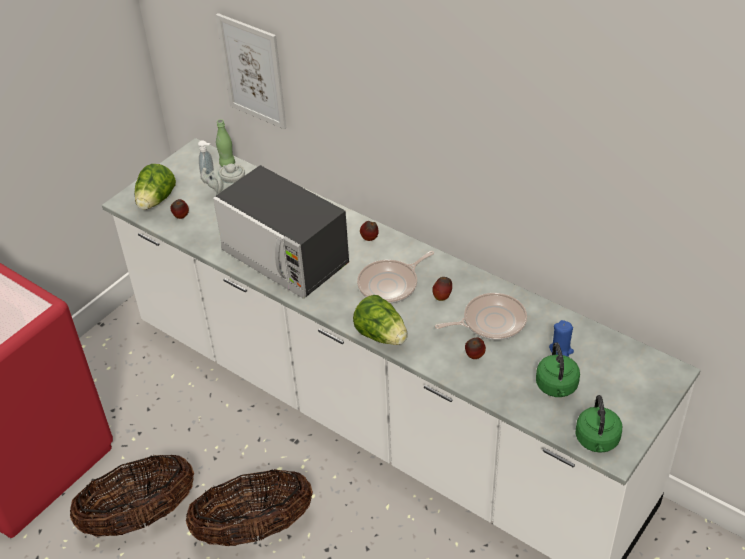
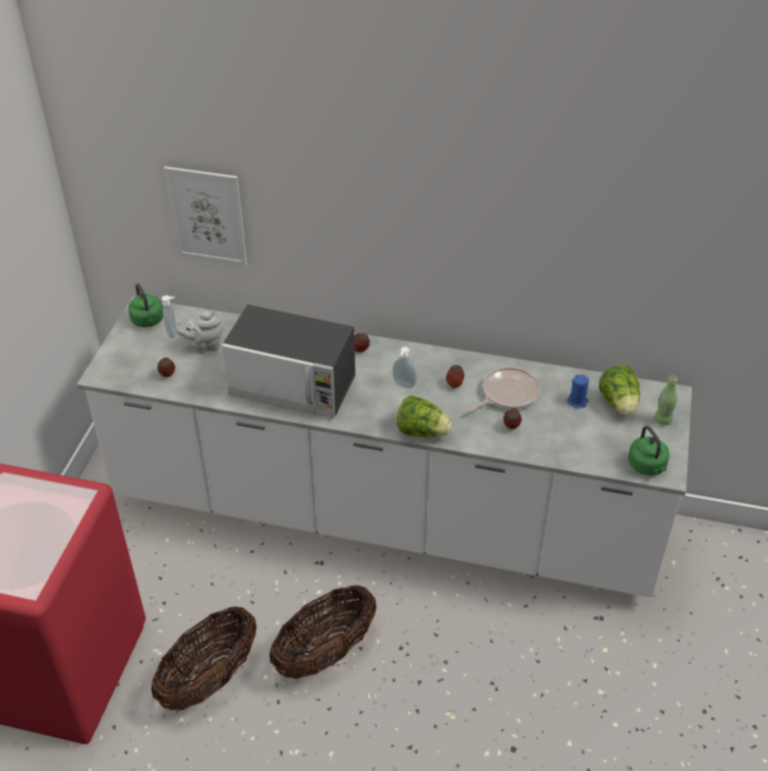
camera: 25 degrees left, 0 degrees up
(156, 201) = (132, 366): lettuce -> lettuce (619, 404)
(227, 164) = (182, 314): green bottle -> green bottle (662, 420)
(391, 284) = (403, 385): frying pan -> soap dispenser
(557, 387) = (592, 433): green kettle -> green kettle (148, 321)

